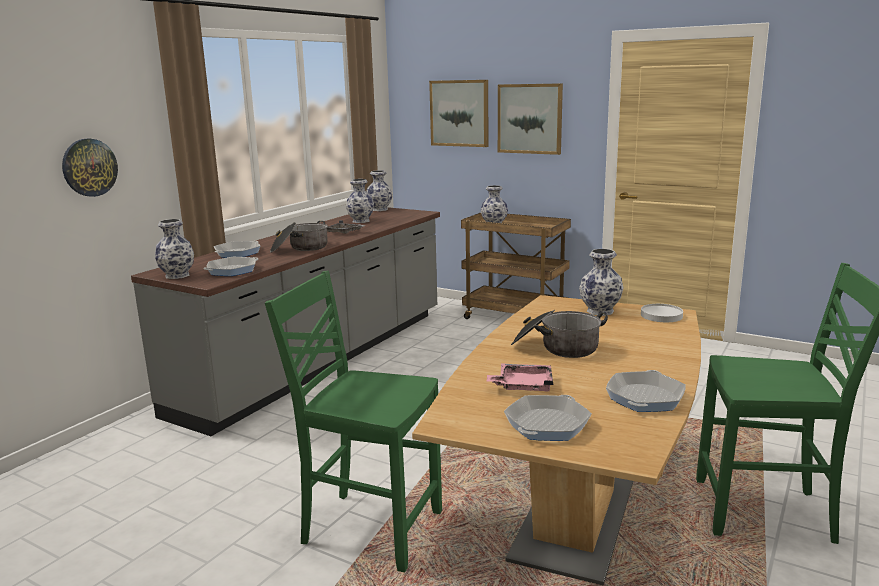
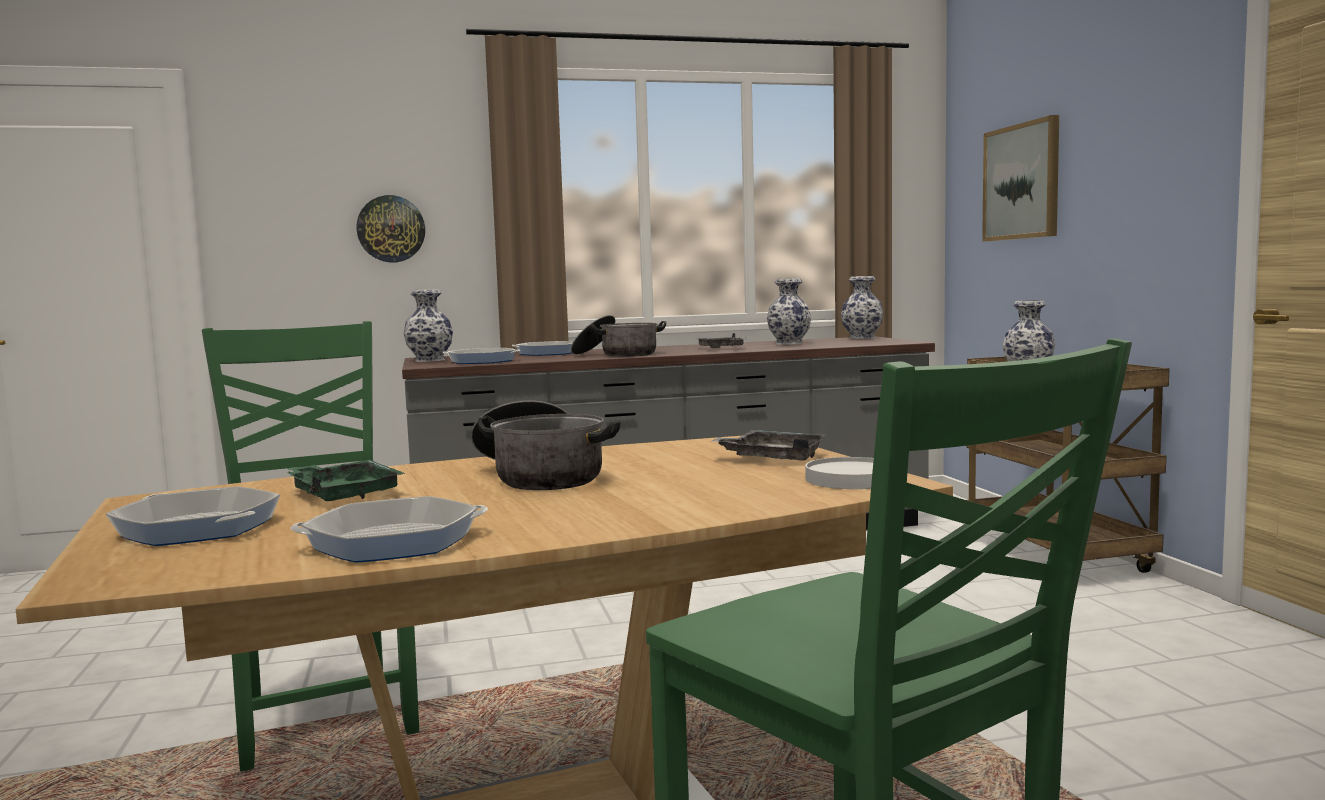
camera: 45 degrees right, 10 degrees down
(522, 386) = (344, 494): pink tray -> green tray
(530, 118) = (1115, 175): picture -> none
(547, 424) = (198, 528): frying pan -> frying pan turned 45 degrees clockwise
(599, 311) = (773, 458): vase -> grey tray

